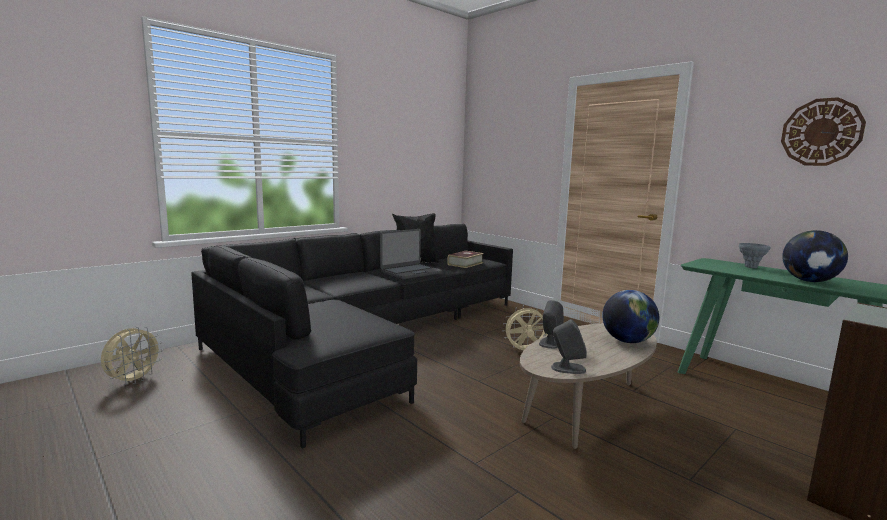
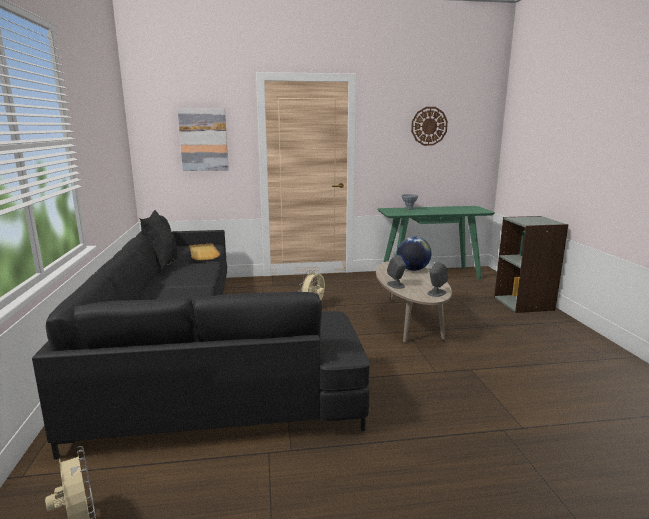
camera: 55 degrees left, 5 degrees up
(411, 272) = (192, 274): laptop -> none
(465, 264) = (203, 253): book -> beige tray
(515, 153) = (203, 139): none -> picture
(809, 281) = (445, 211): globe -> none

